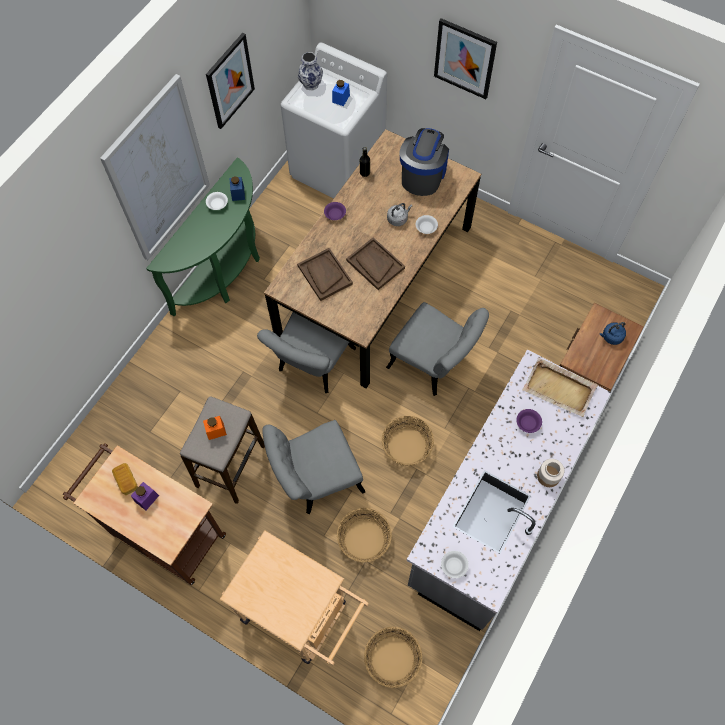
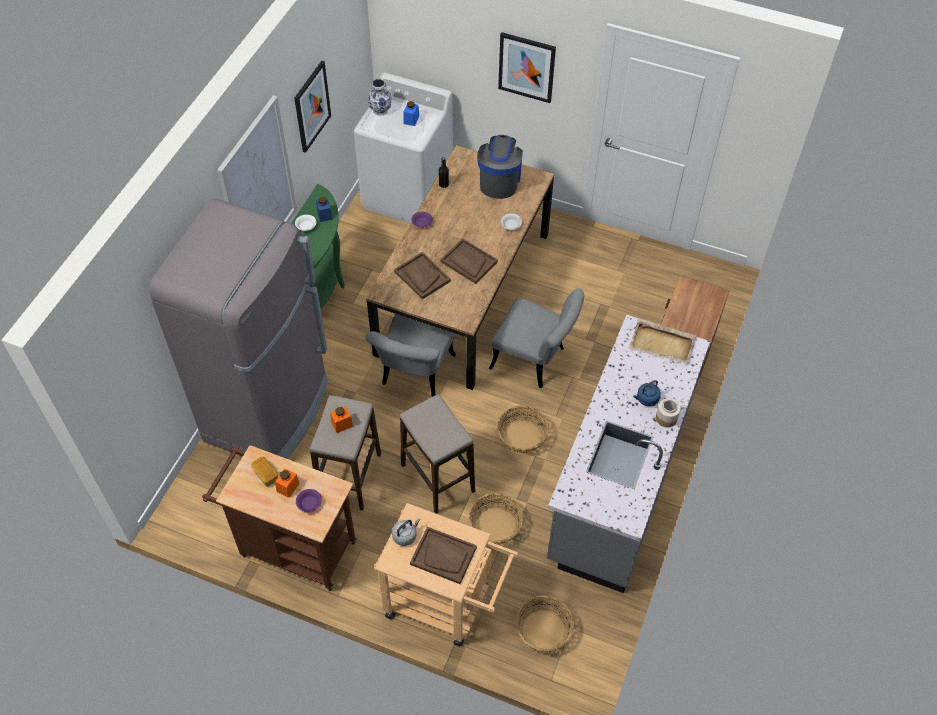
camera: 10 degrees left, 10 degrees down
(147, 498) = (288, 487): purple jar -> orange jar
(164, 385) = (269, 412): none -> grey fridge
(291, 596) = (443, 556): none -> brown tray
(316, 480) = (437, 478): grey chair -> stool
(398, 219) = (483, 220): grey kettle -> grey kettle (405, 535)
(454, 565) = (593, 504): white bowl -> none
(528, 423) = (639, 376): purple bowl -> purple bowl (309, 503)
(611, 337) = (701, 302): blue kettle -> blue kettle (646, 399)

